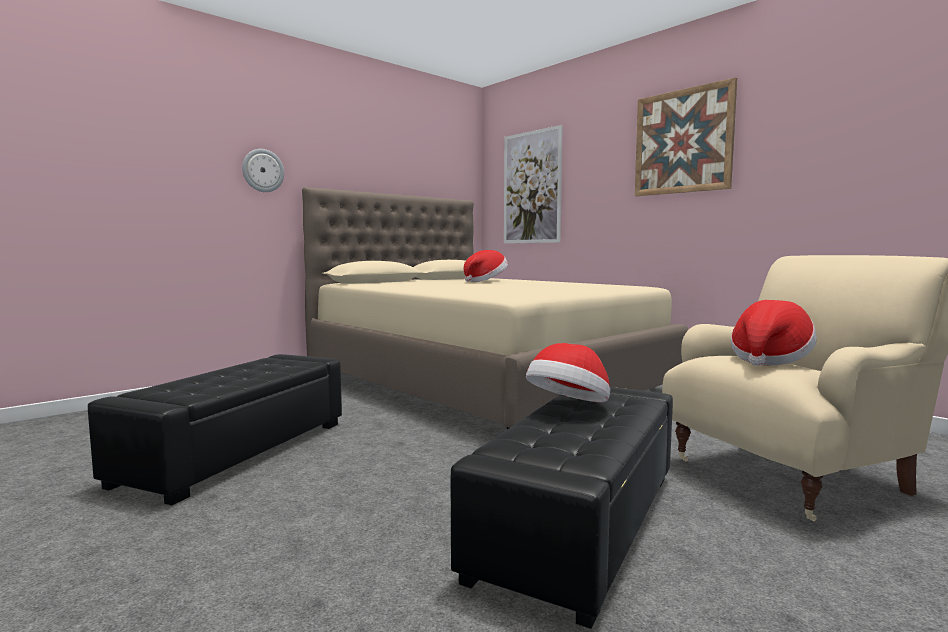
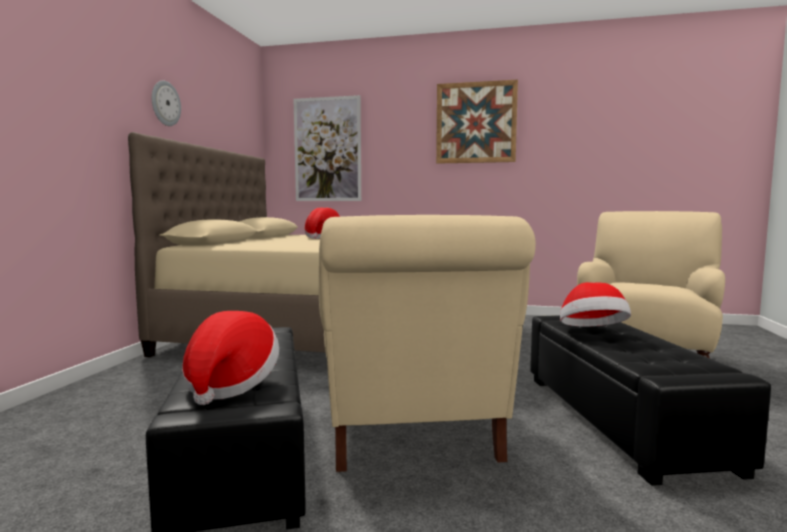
camera: 35 degrees left, 0 degrees up
(263, 170) = (84, 107): wall clock -> wall clock (165, 103)
(363, 472) = (411, 432): none -> beige armchair
(769, 360) = (647, 282): hat -> hat (230, 385)

